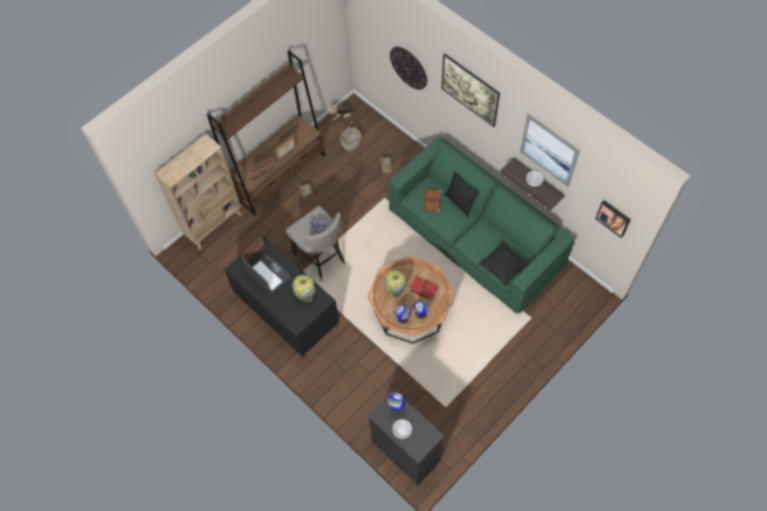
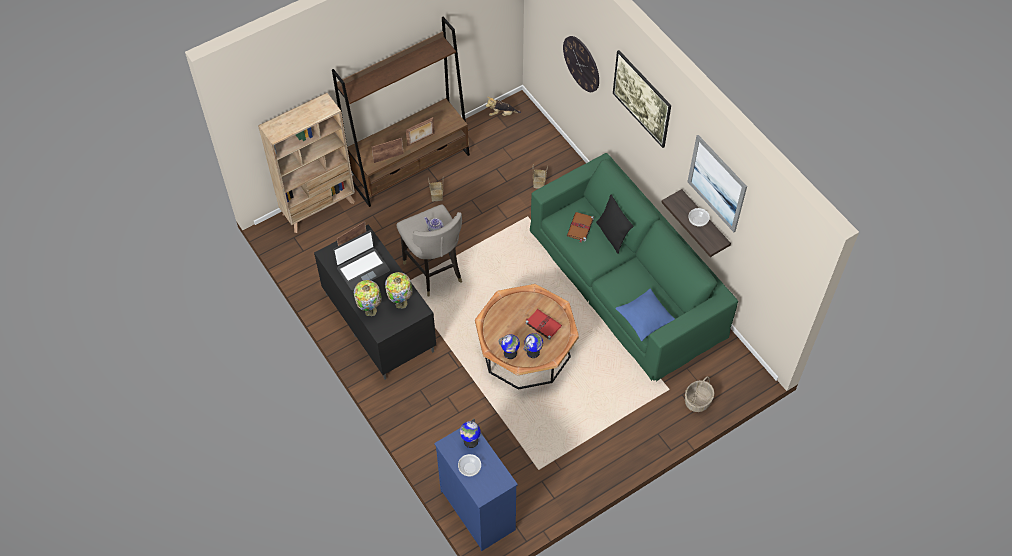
camera: 10 degrees right, 5 degrees down
(268, 275) = (362, 269): laptop -> laptop turned 90 degrees clockwise
(351, 143) = (504, 147): basket -> basket (697, 401)
(396, 292) = (509, 322): table lamp -> table lamp (370, 310)
(405, 451) = (477, 509): black dresser -> blue dresser
(503, 266) = (645, 318): black pillow -> blue pillow
(613, 217) = (779, 277): picture -> none

